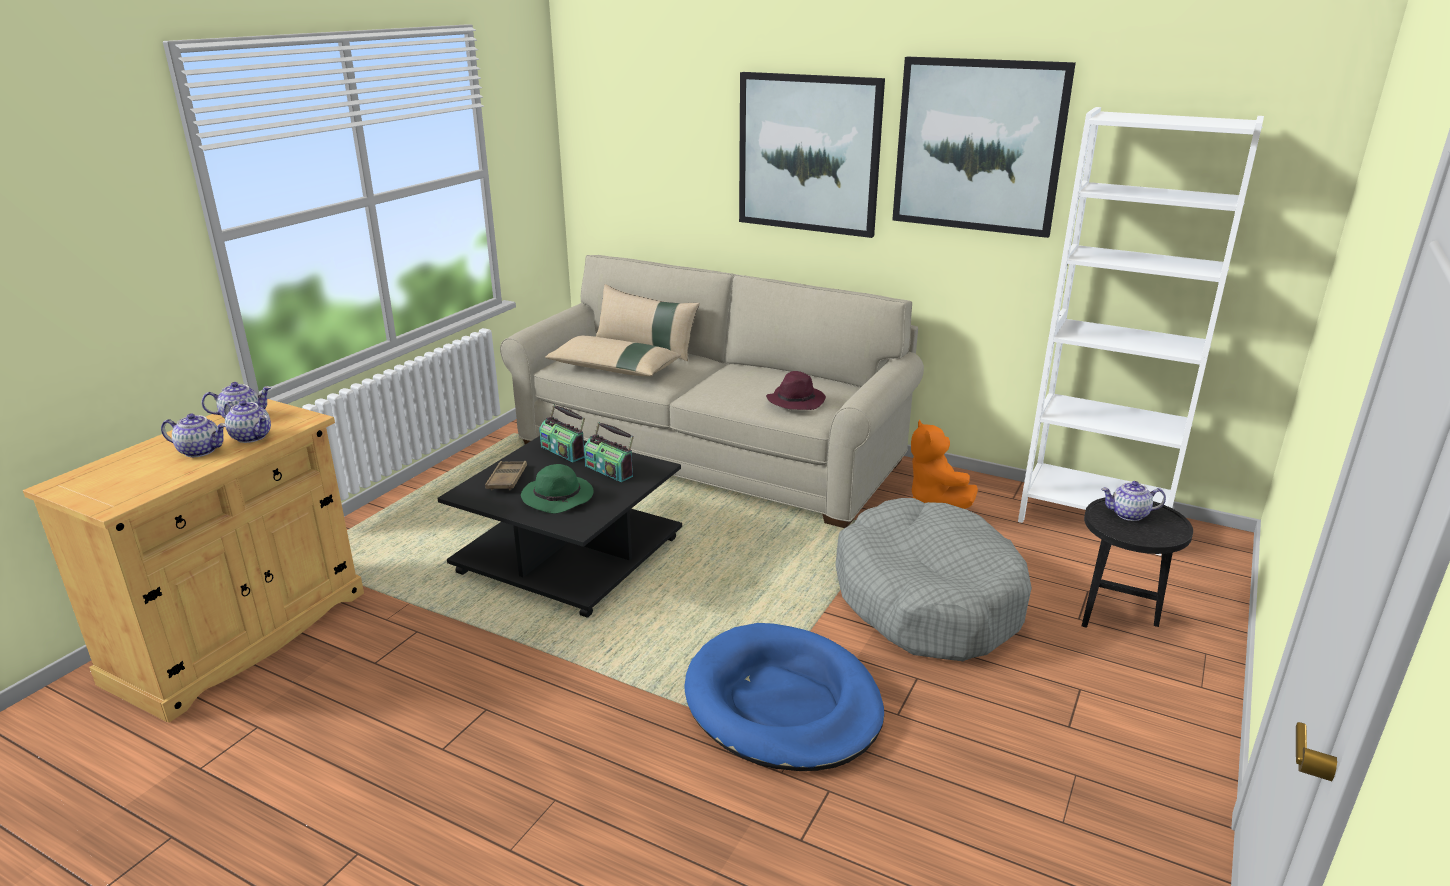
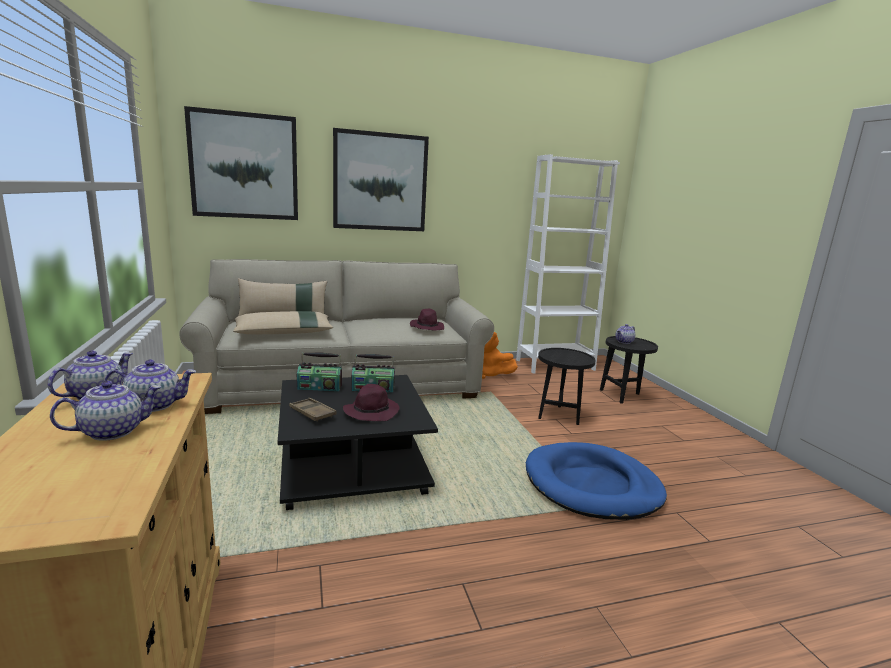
camera: 45 degrees left, 10 degrees down
(559, 498) = (372, 411): green hat -> purple hat
(927, 599) = (558, 414): grey dog bed -> black side table
(978, 146) = (479, 176): picture -> picture (244, 166)

